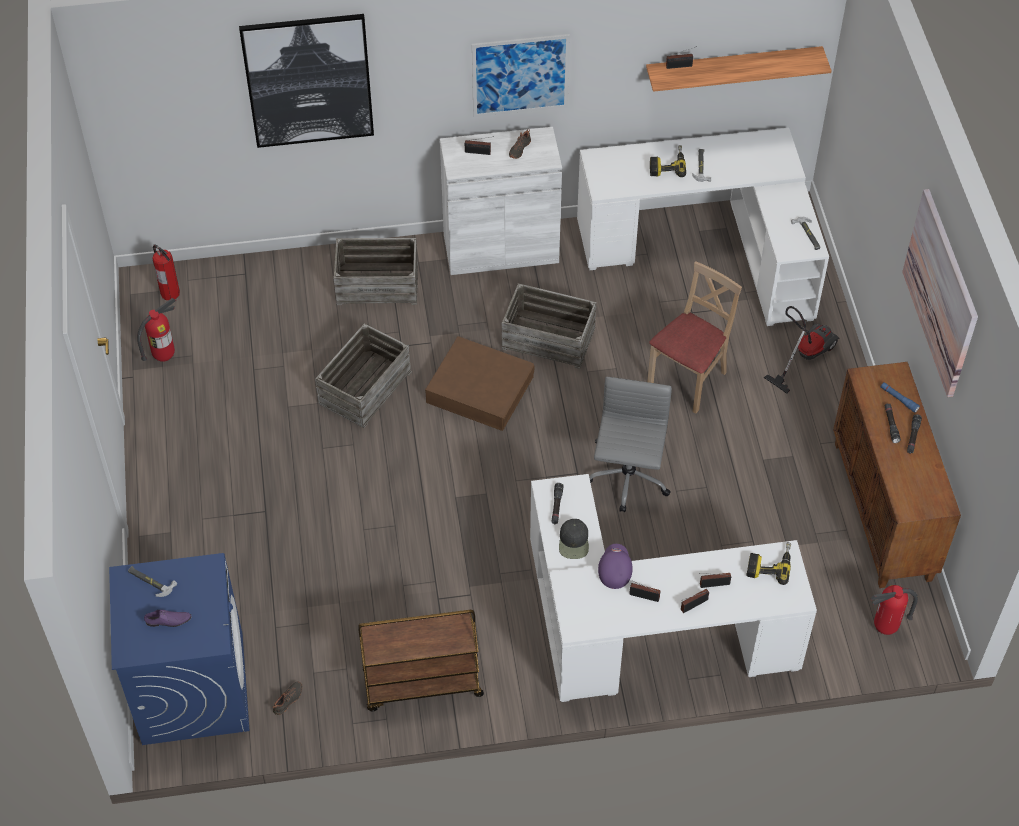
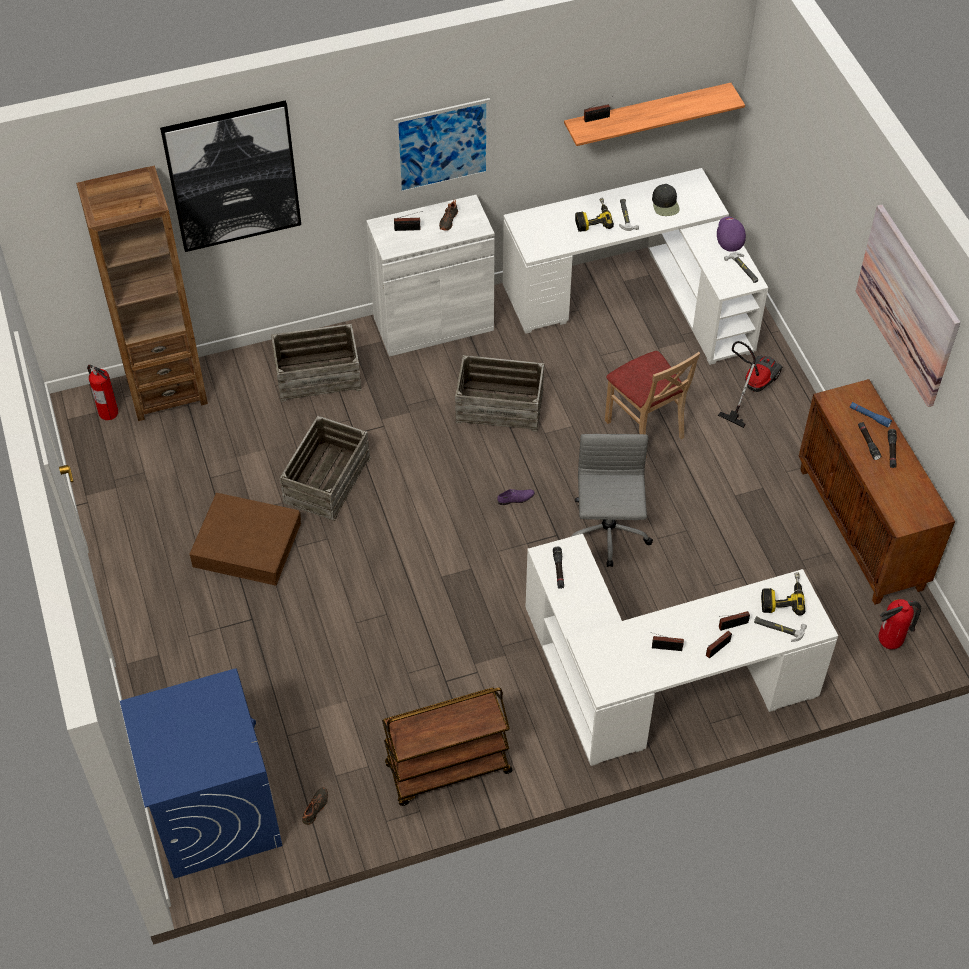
camera: 10 degrees left, 0 degrees up
(150, 581) = (166, 708): hammer -> hammer (778, 628)
(164, 356) = (115, 477): fire extinguisher -> none
(168, 621) = (193, 747): purple shoe -> purple shoe (516, 499)
(229, 279) = (166, 390): none -> brown bookcase
(480, 389) = (442, 465): brown storage box -> brown storage box (247, 544)
(574, 542) = (584, 603): black cap -> black cap (665, 204)
(614, 570) = (631, 626): purple cap -> purple cap (729, 238)
(688, 380) = (645, 427): beige chair -> beige chair turned 120 degrees clockwise

